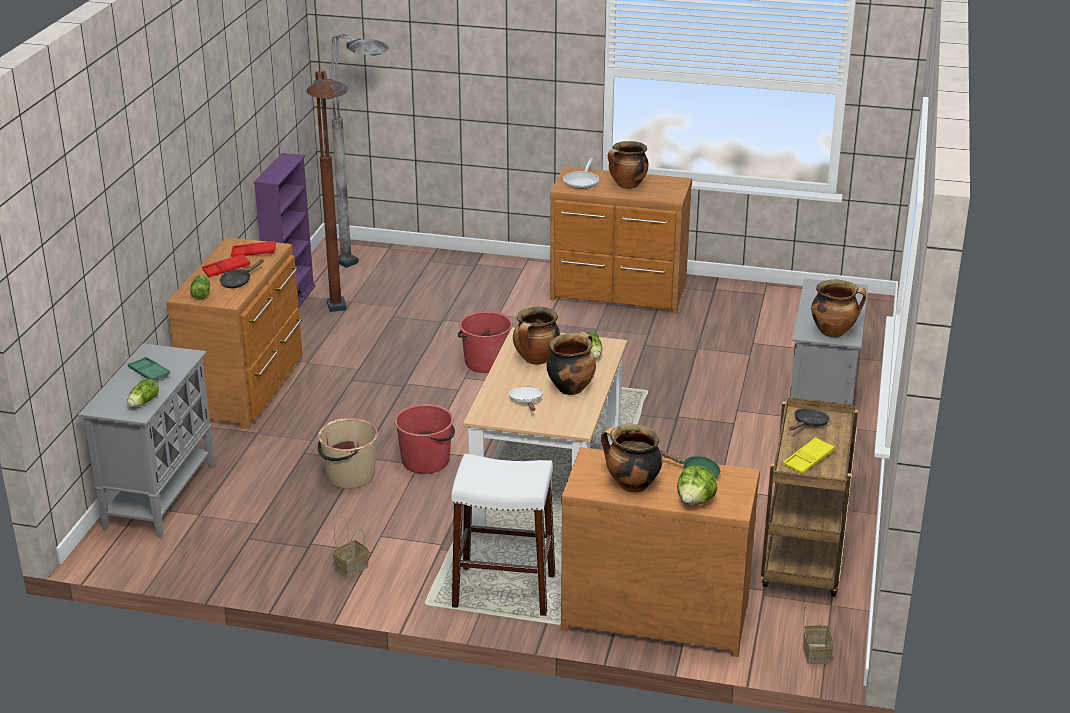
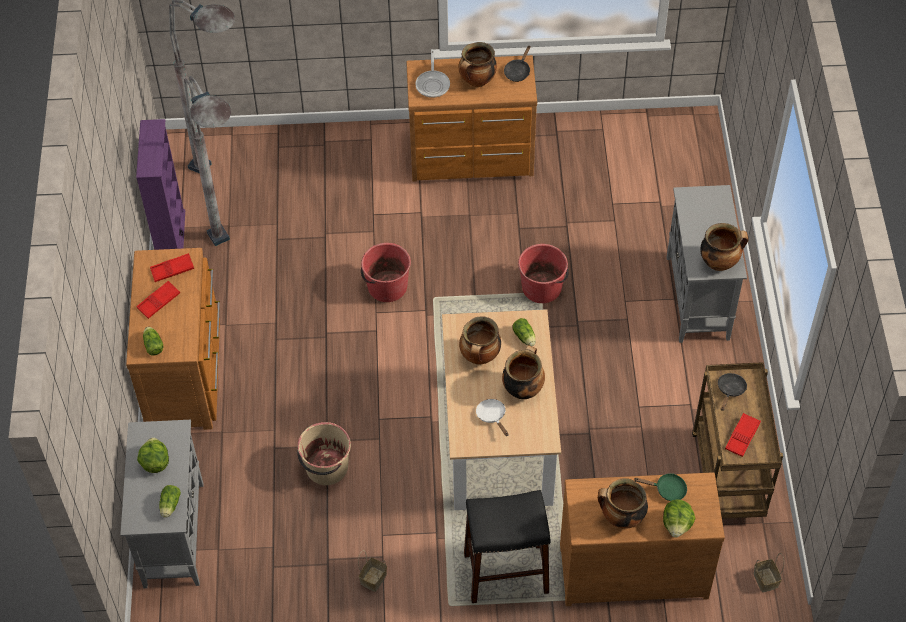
camera: 15 degrees left, 25 degrees up
(149, 372) = (155, 463): green tray -> lettuce
(238, 281) = (179, 319): black frying pan -> black frying pan (518, 71)
(341, 324) = (234, 262): brown floor lamp -> grey floor lamp
(426, 461) = (384, 432): red bucket -> red bucket (542, 287)
(503, 590) = (505, 573): white stool -> black stool
(808, 459) = (742, 437): yellow tray -> red tray

